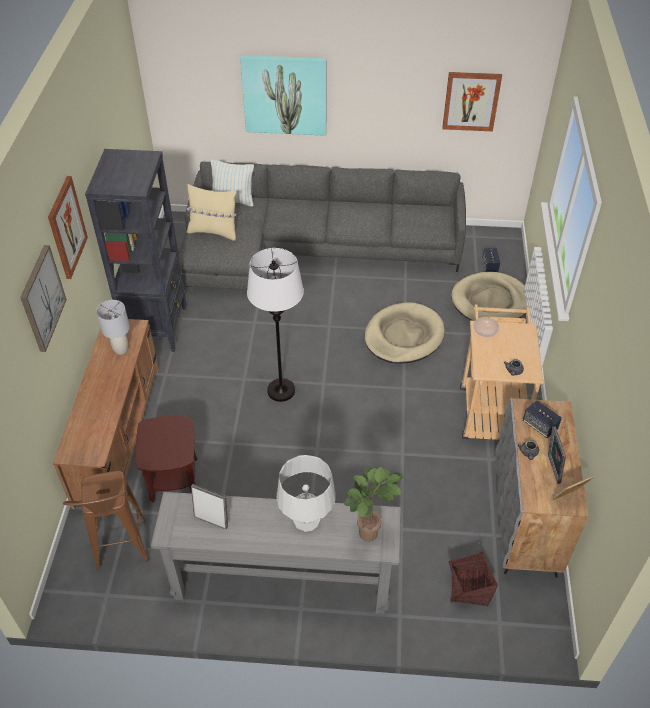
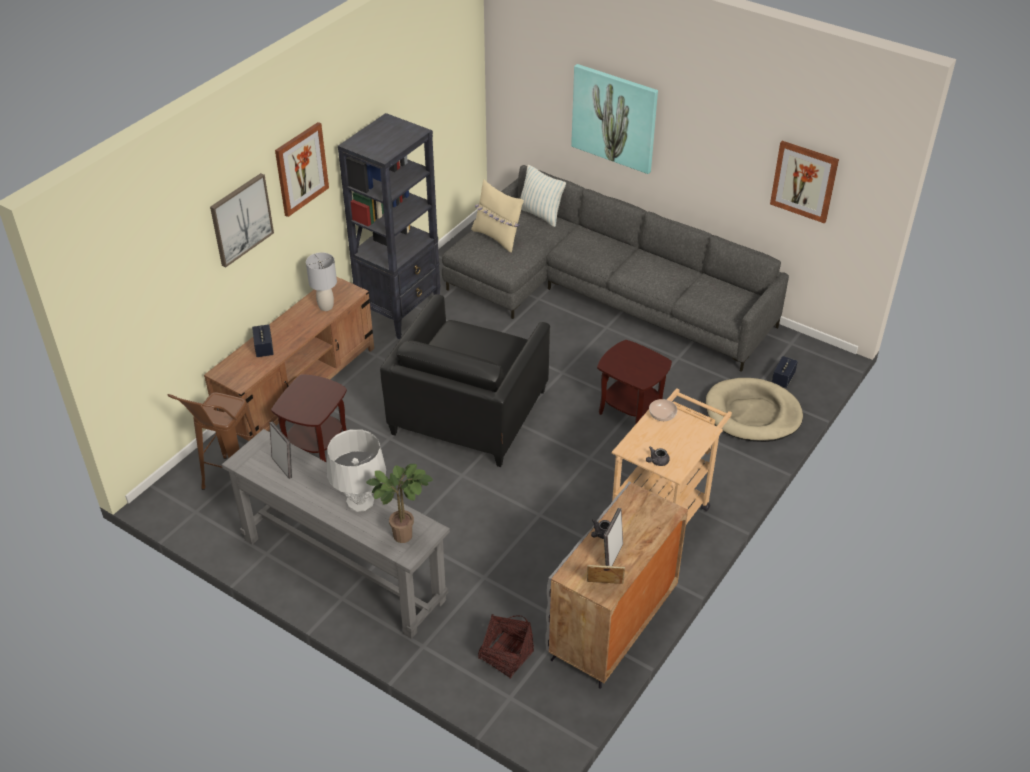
camera: 30 degrees right, 5 degrees down
(281, 391) = (469, 411): white floor lamp -> black armchair
(403, 336) = (630, 410): beige dog bed -> brown side table
(539, 426) = (635, 516): speaker -> speaker (264, 348)

